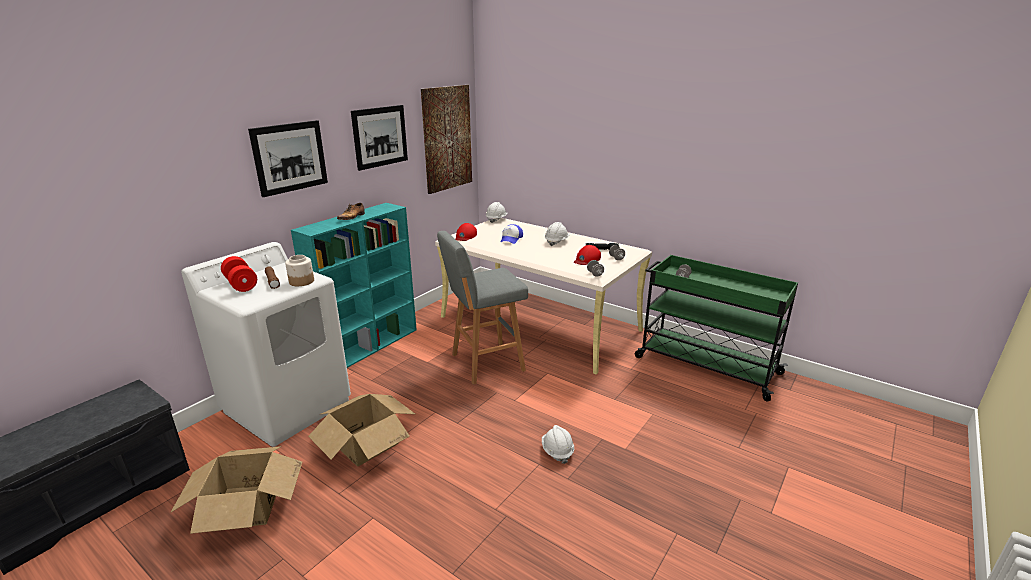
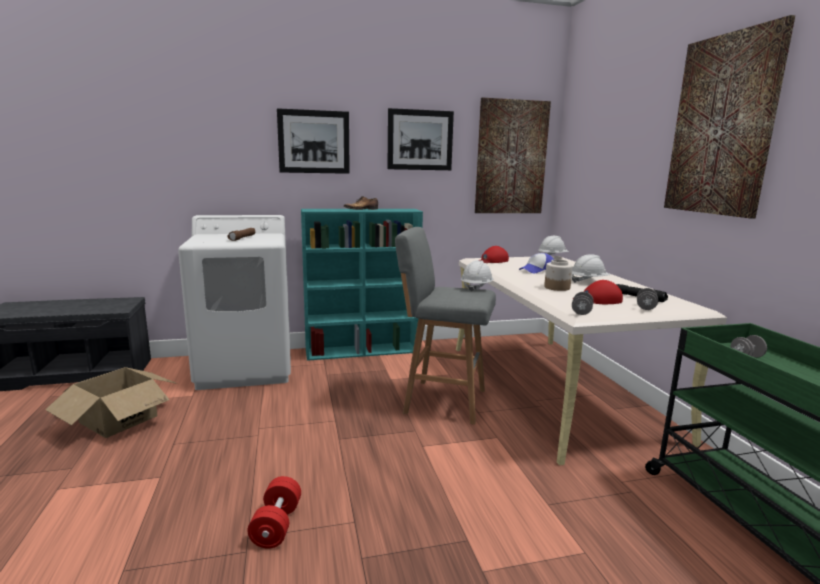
camera: 40 degrees right, 10 degrees down
(241, 284) = (220, 235): red dumbbell -> red dumbbell (276, 525)
(302, 281) = (258, 241): jar -> jar (557, 287)
(366, 443) = (249, 418): cardboard box -> none
(557, 451) = (393, 520): white hard hat -> white hard hat (476, 287)
(633, 130) = (722, 126): none -> picture

